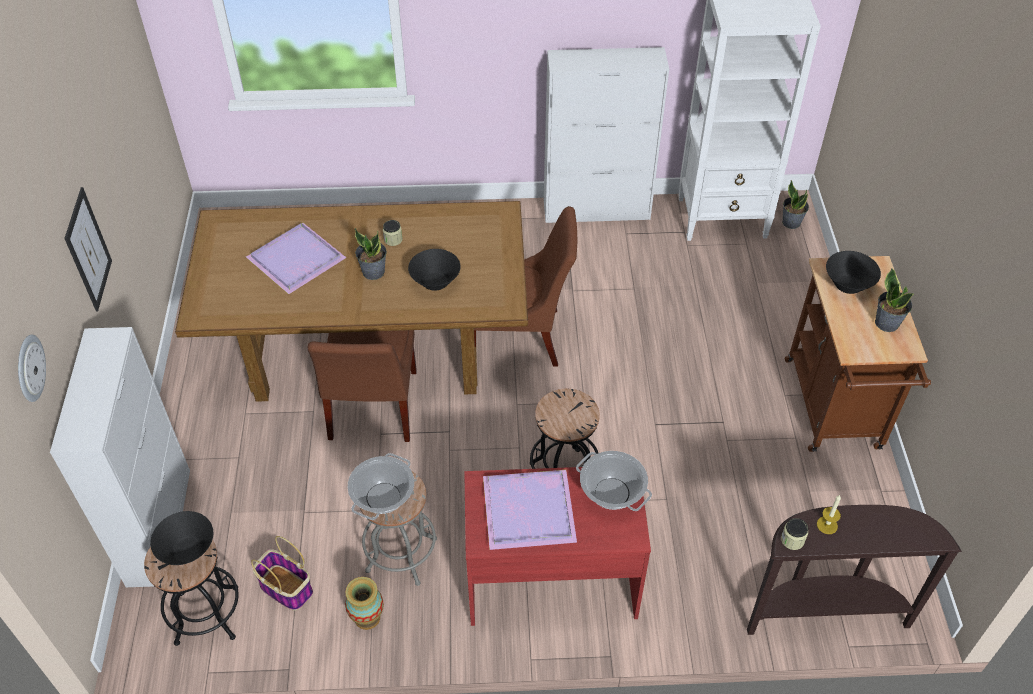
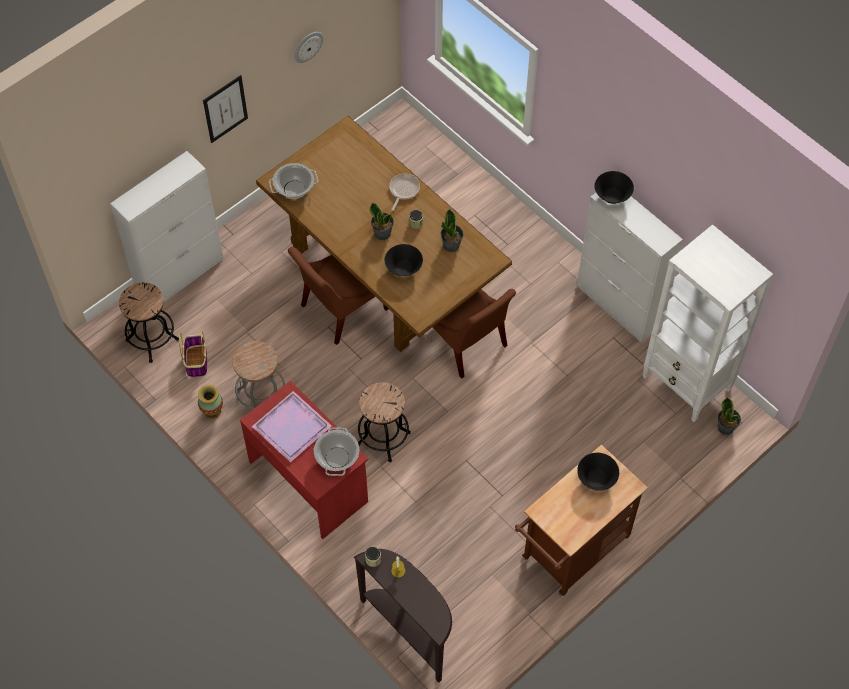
camera: 50 degrees right, 10 degrees up
(29, 368) = (123, 158): wall clock -> wall clock (307, 46)
(187, 550) = (147, 300): black bowl -> black bowl (612, 196)
(296, 258) = (357, 189): purple tray -> none
(343, 225) = (403, 190): none -> frying pan
(383, 498) = (249, 358): cooking pot -> cooking pot (294, 189)
(887, 323) = (582, 517): potted plant -> potted plant (451, 245)

